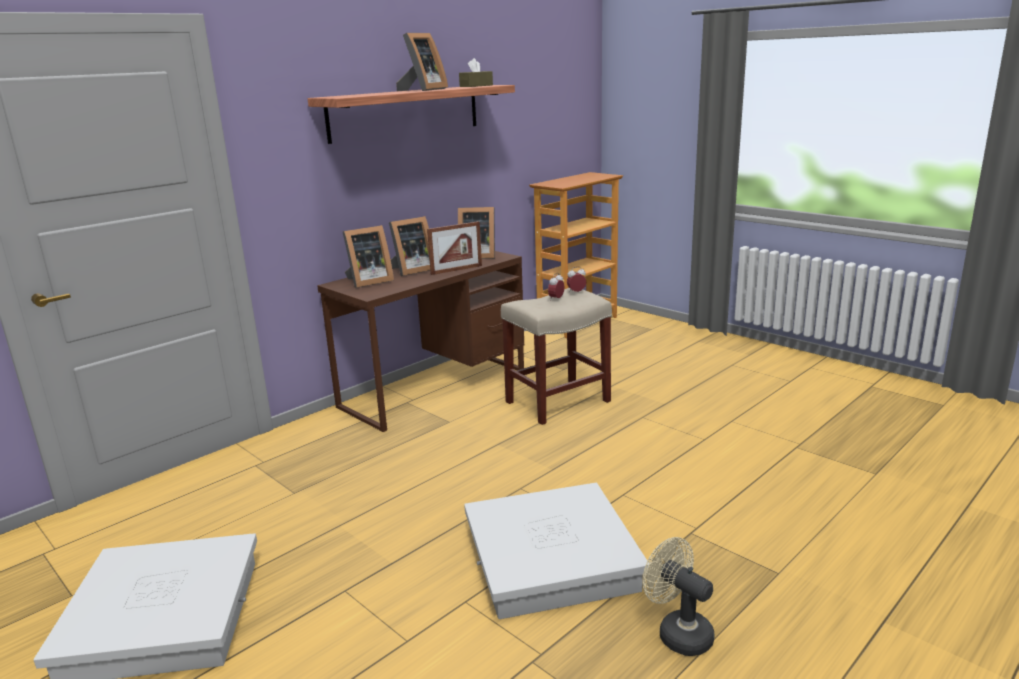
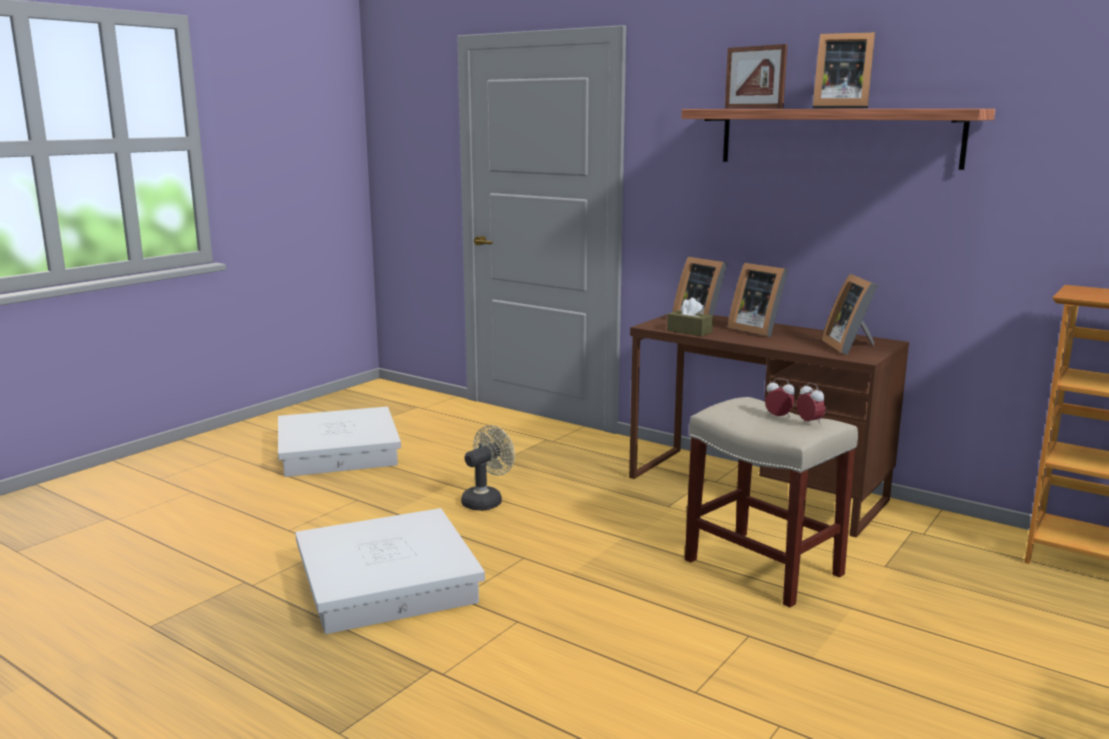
camera: 80 degrees right, 5 degrees down
(456, 270) = (774, 344): picture frame -> picture frame (753, 108)
(476, 86) = (941, 108): brown tissue box -> brown tissue box (689, 331)
(678, 632) = (255, 654): beige fan -> beige fan (486, 500)

